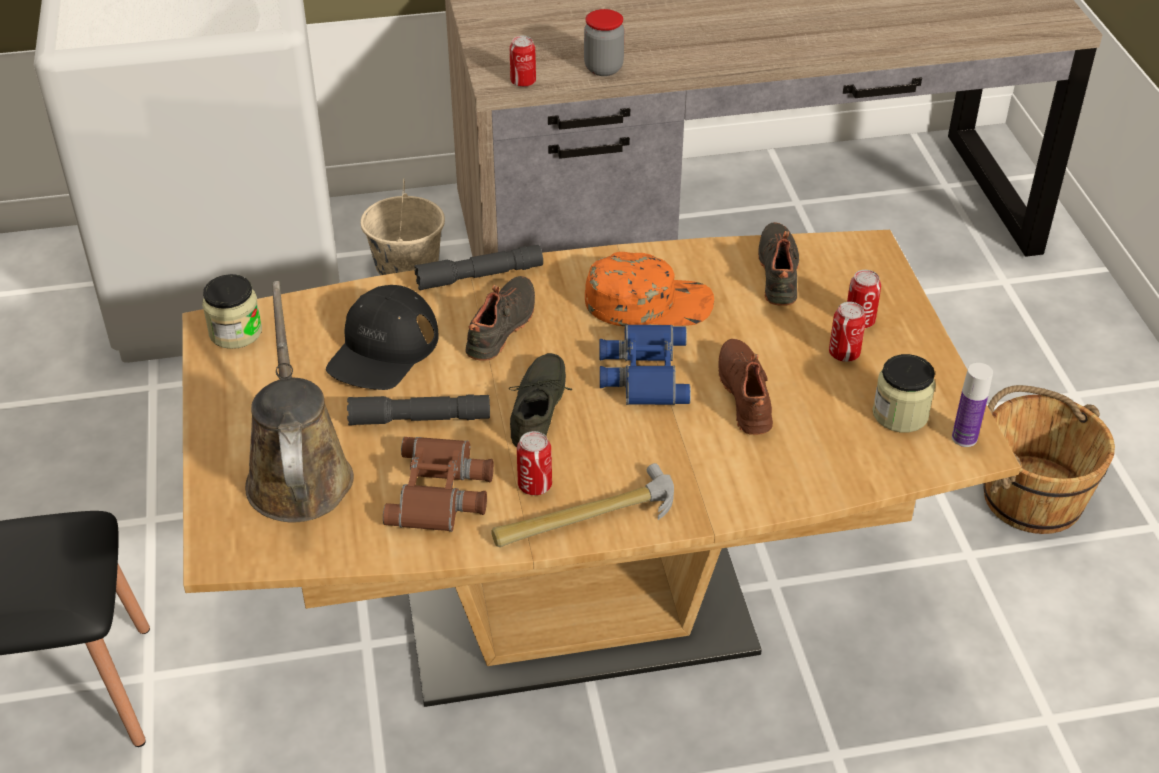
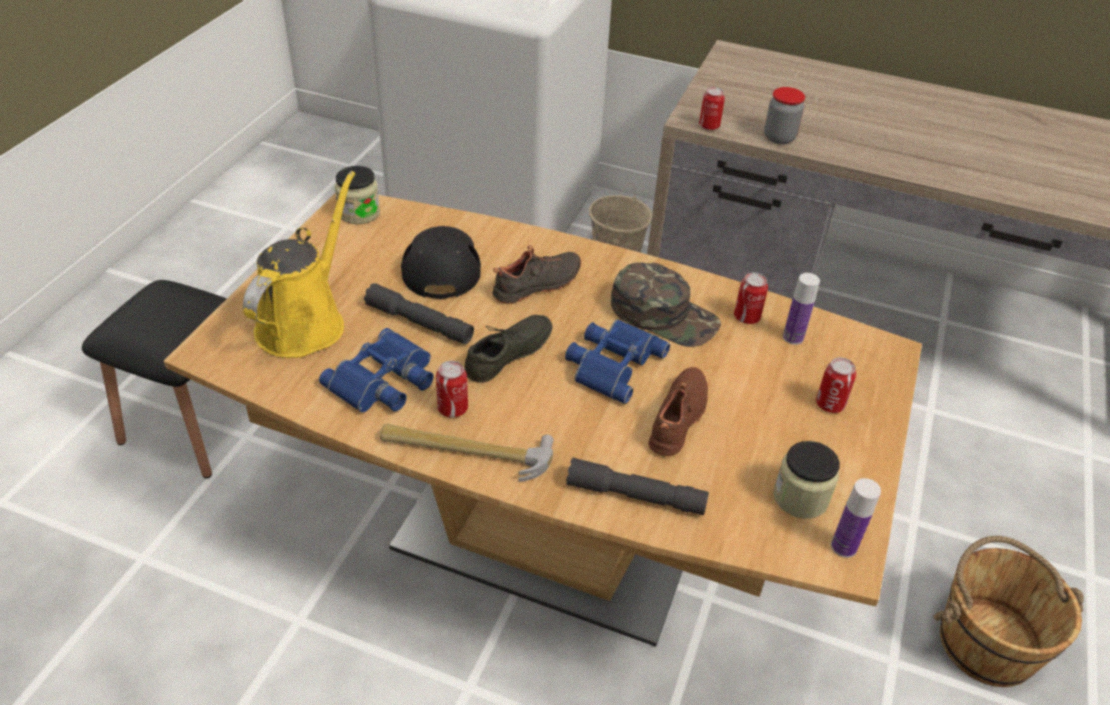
camera: 30 degrees right, 0 degrees up
(298, 473) = (305, 322): brown watering can -> yellow watering can
(383, 349) = (441, 264): black cap -> black cap turned 120 degrees clockwise
(442, 492) = (384, 381): brown binoculars -> blue binoculars
(480, 276) = (555, 243): grey flashlight -> grey flashlight (635, 496)
(649, 302) = (664, 314): orange cap -> green cap
(780, 273) = (793, 337): black shoe -> bottle
(844, 353) = (793, 424): can -> can (746, 317)

